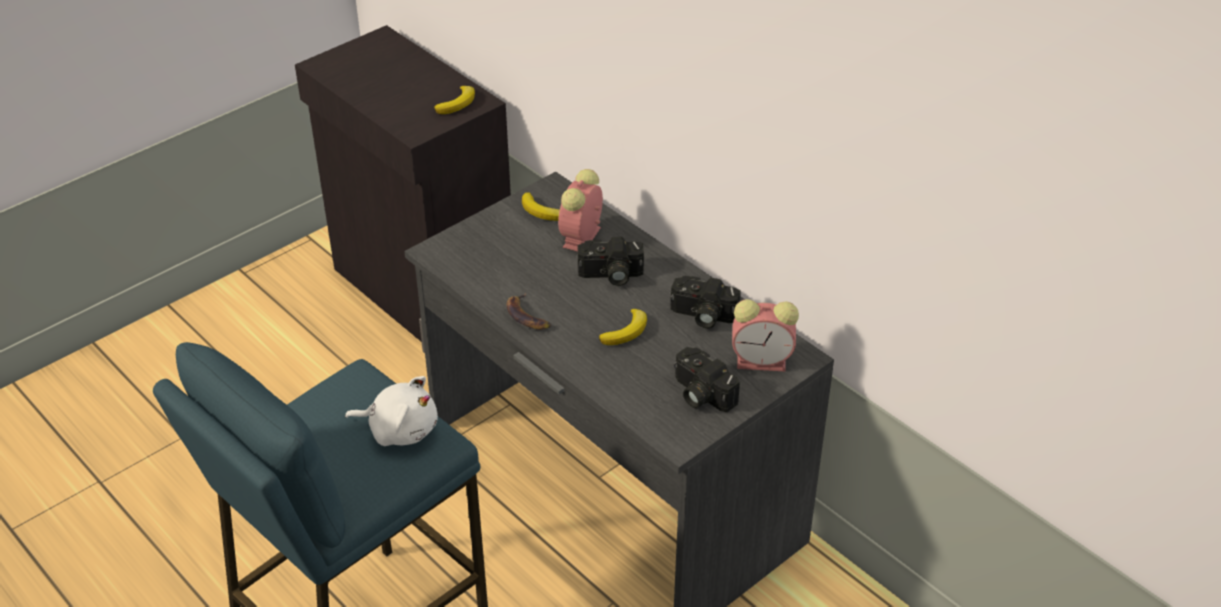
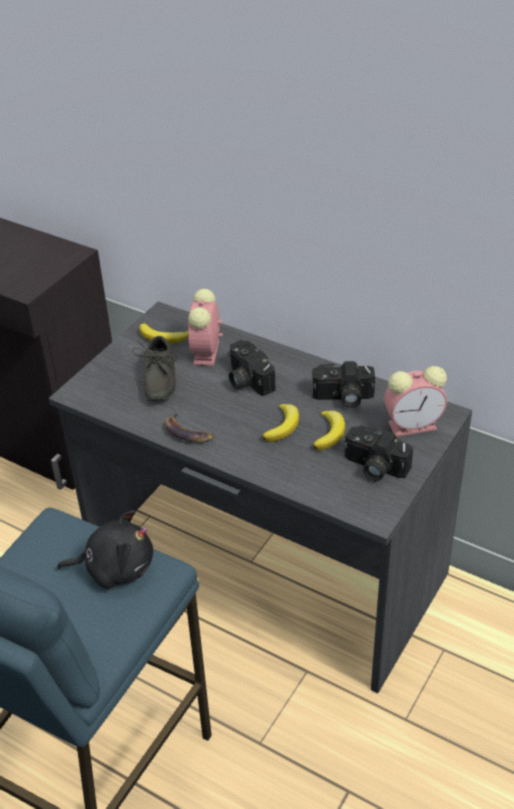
camera: 15 degrees left, 0 degrees up
(400, 429) = (115, 568): white plush toy -> black plush toy
(458, 103) = (54, 258): banana -> banana (329, 433)
(518, 256) = (157, 381): none -> grey shoe
(610, 275) = (246, 380): camera -> camera turned 75 degrees clockwise

